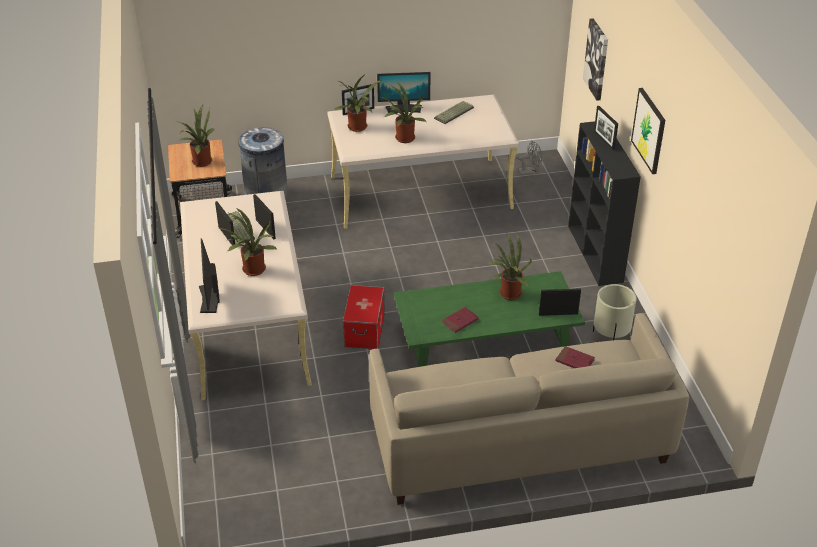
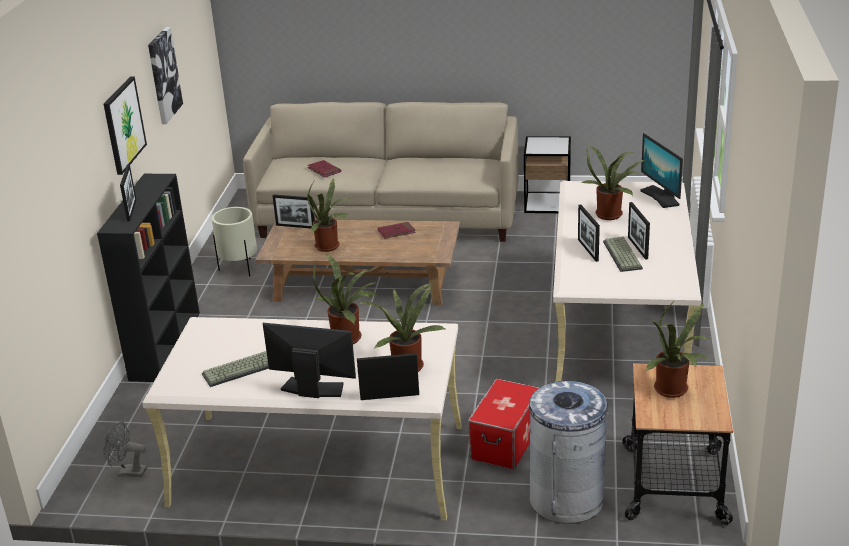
camera: 160 degrees left, 10 degrees down
(209, 299) = (661, 197): monitor -> monitor turned 150 degrees clockwise
(351, 495) = (547, 203): none -> side table
(364, 330) = (487, 307): storage box -> storage box (505, 443)
(485, 341) = (364, 282): green coffee table -> brown coffee table
(597, 59) = (48, 219): picture -> picture (163, 75)

